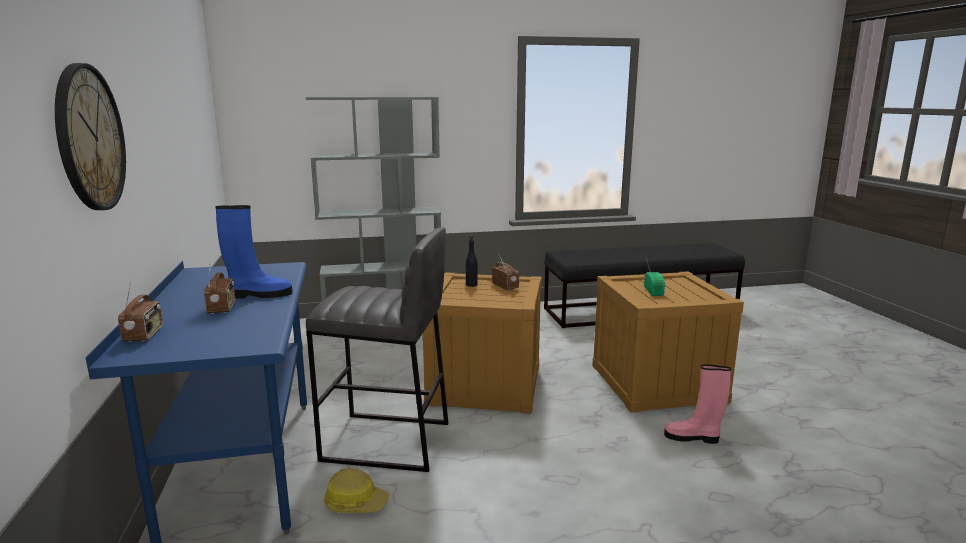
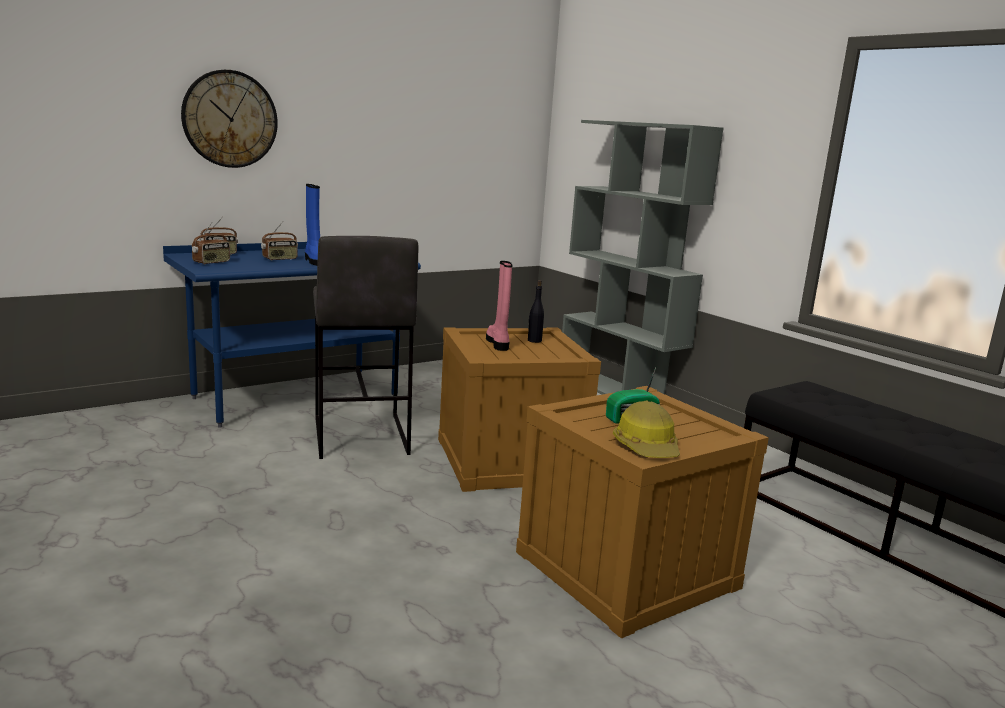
camera: 65 degrees right, 0 degrees up
(355, 503) = (263, 440): hard hat -> hard hat (647, 448)
(505, 286) = (547, 352): radio -> radio (212, 262)
(693, 437) = (480, 601): pink boot -> pink boot (498, 343)

